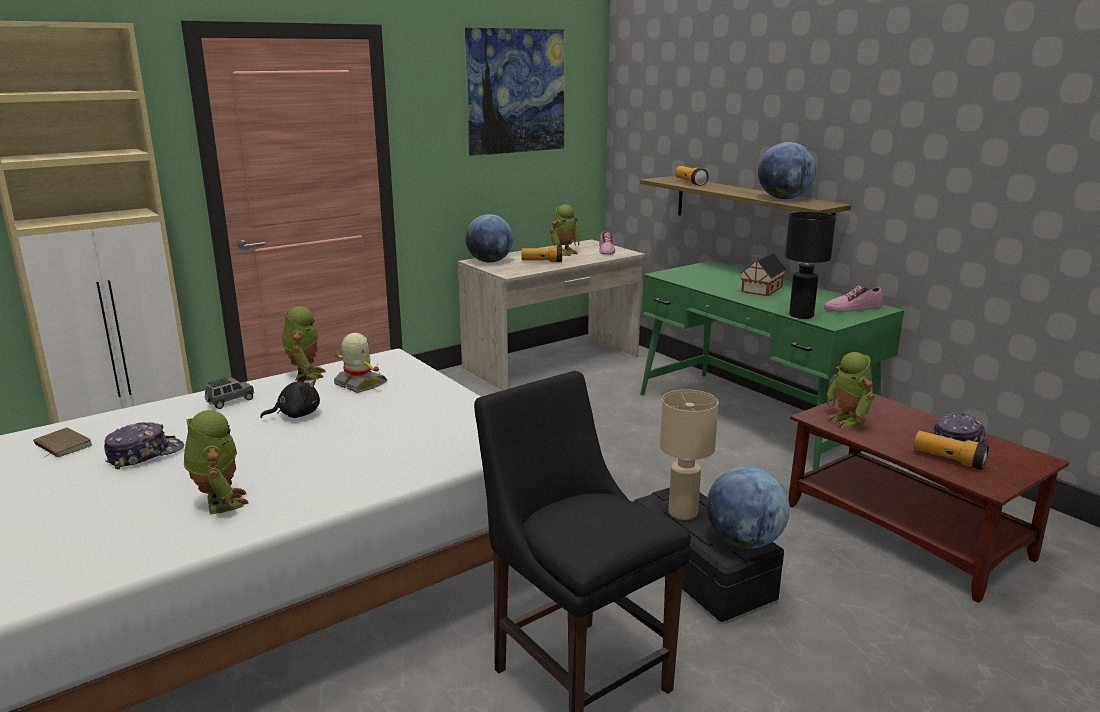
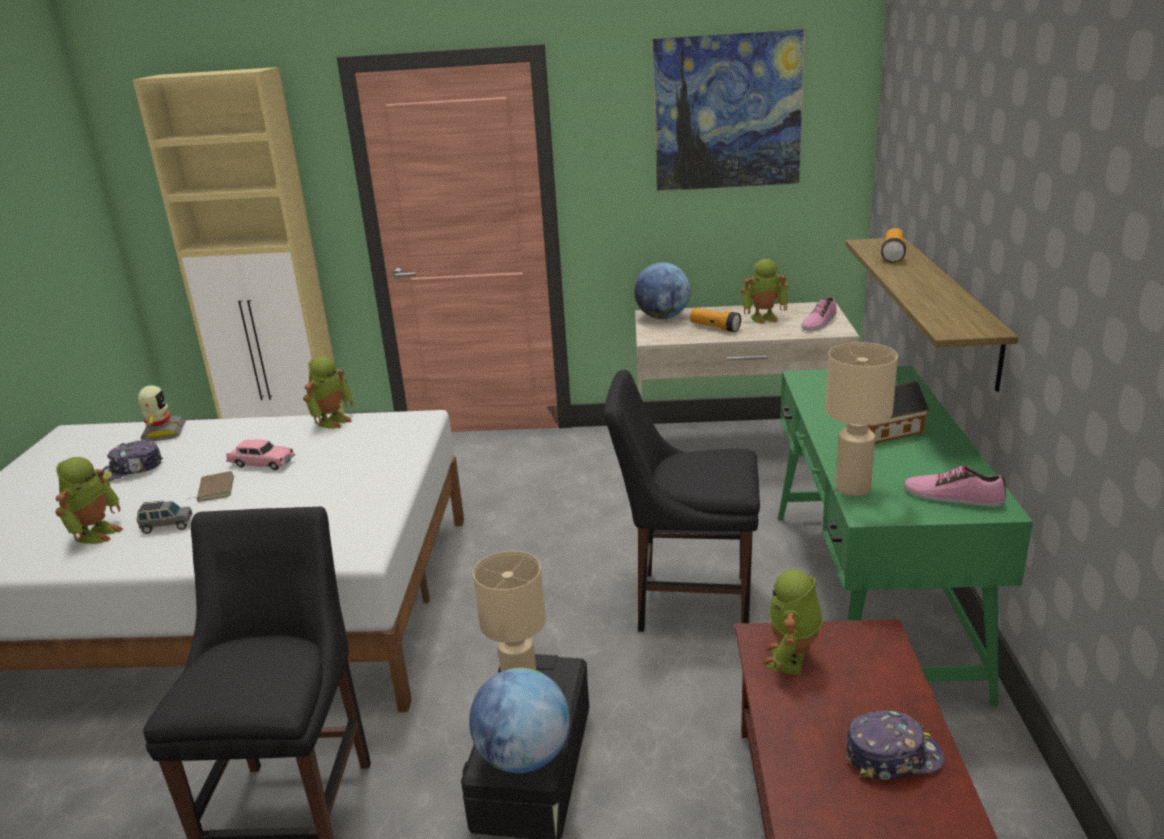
camera: 40 degrees right, 5 degrees up
(61, 446) = (109, 445): brown book -> brown book (214, 489)
(145, 454) = (132, 470): cap -> cap turned 150 degrees clockwise
(230, 402) = (247, 435): grey toy car -> grey toy car (167, 526)
(296, 415) = (262, 463): black plush toy -> pink toy car
(359, 384) = (349, 444): toy robot -> toy robot (162, 433)
(654, 454) = (686, 601): none -> black chair
(783, 198) = (943, 307): globe -> none
(802, 315) = (853, 489): black table lamp -> beige table lamp
(948, 459) = (824, 776): flashlight -> none

